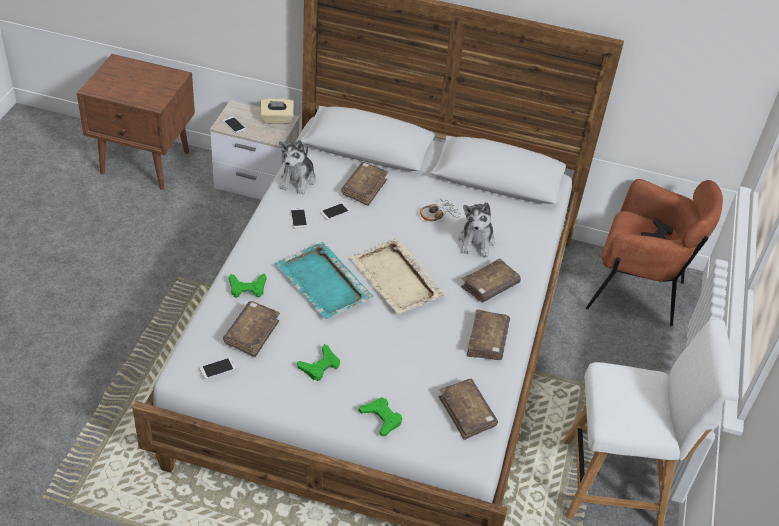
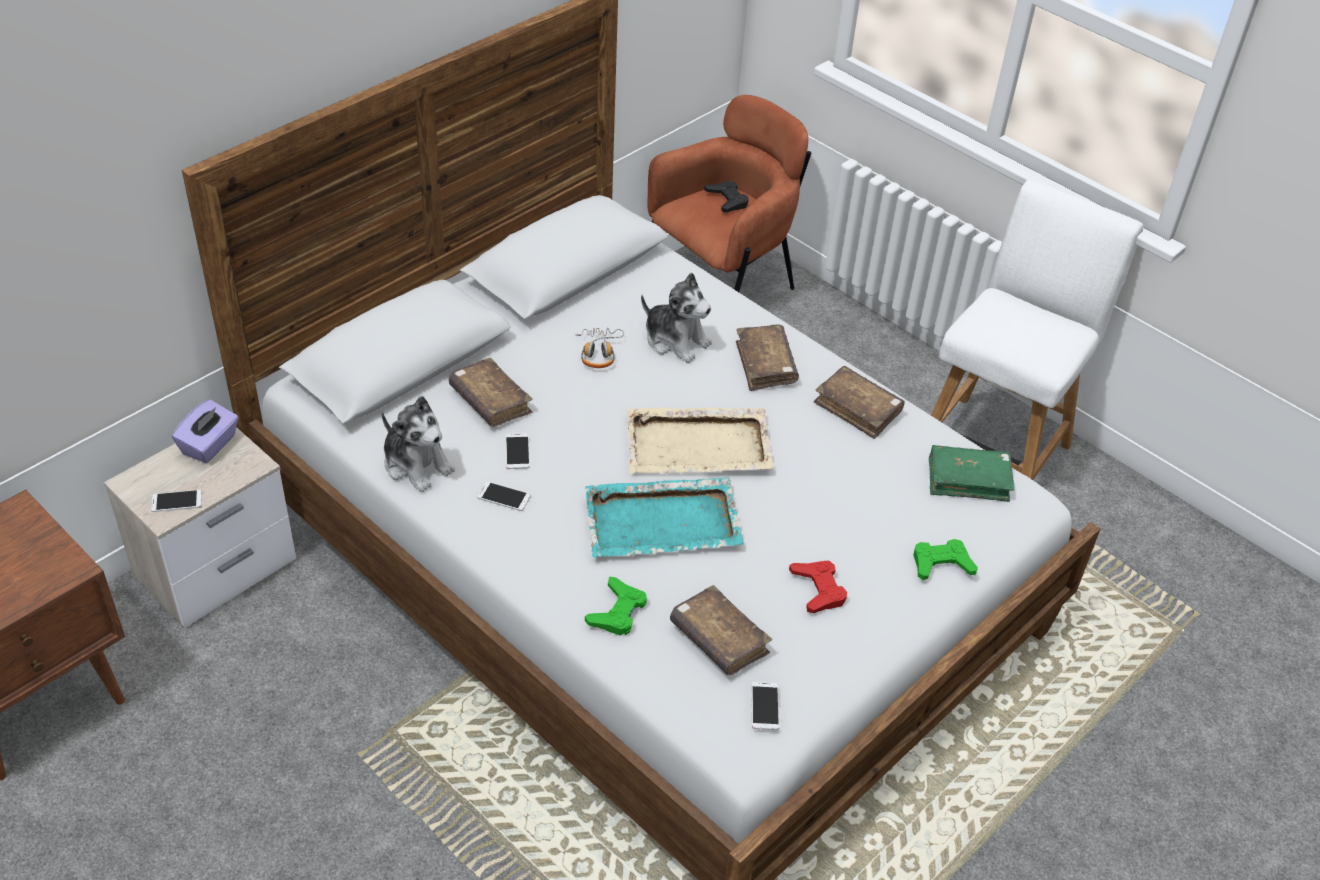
camera: 60 degrees left, 0 degrees up
(277, 119) = (210, 445): beige tissue box -> purple tissue box
(320, 366) = (818, 589): green game controller -> red game controller
(467, 413) = (968, 480): brown book -> green book

